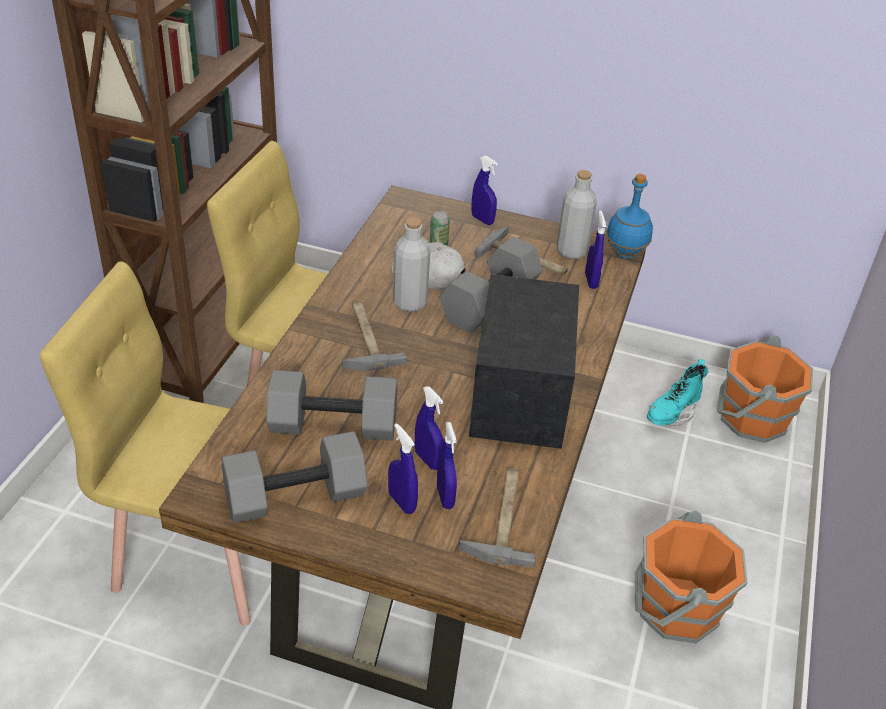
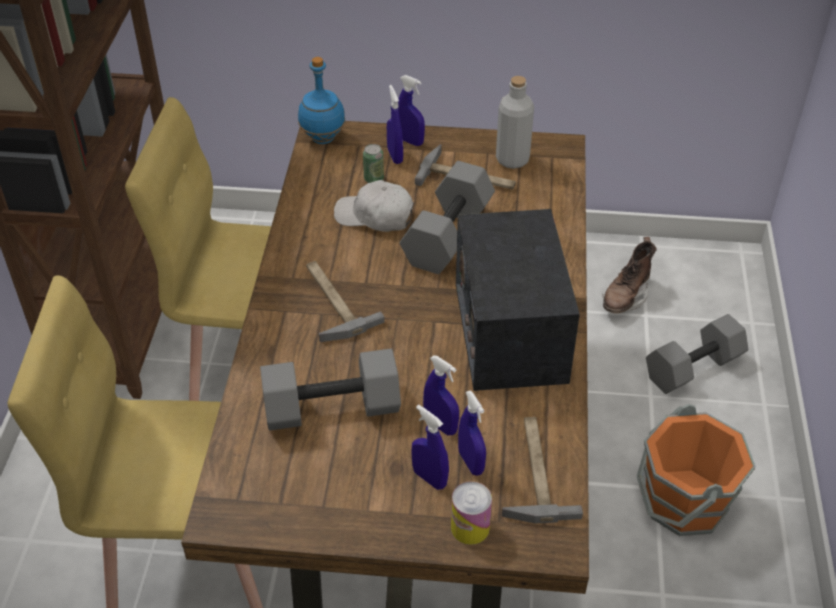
camera: 10 degrees left, 5 degrees up
(296, 495) = (319, 494): grey dumbbell -> grey dumbbell (693, 366)
(409, 303) = (365, 252): grey bottle -> none
(425, 553) = (470, 528): none -> can
(591, 281) = (542, 190): blue spray bottle -> blue spray bottle (395, 156)
(624, 254) = (566, 152): blue bottle -> blue bottle (322, 139)
(671, 414) = (625, 297): turquoise boot -> brown boot
(752, 418) = (704, 285): orange bucket -> none

